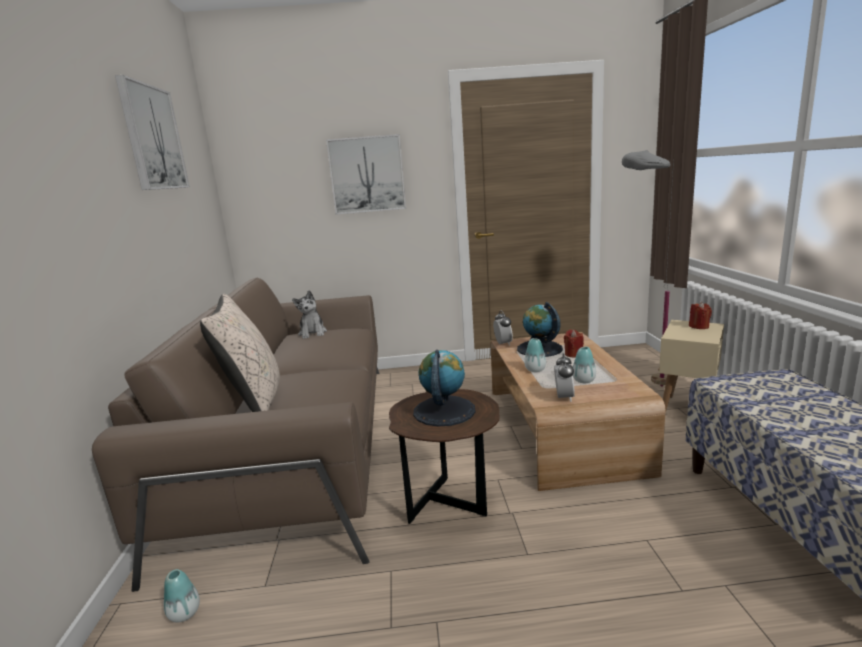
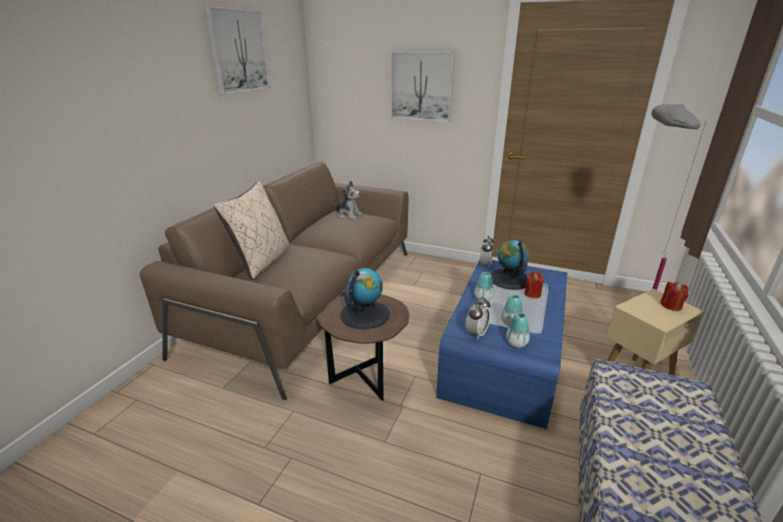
camera: 25 degrees right, 10 degrees up
(184, 613) = (175, 385): vase -> vase (516, 343)
(313, 333) = (348, 215): plush toy -> plush toy turned 75 degrees counterclockwise
(562, 428) = (504, 352): brown coffee table -> blue coffee table

